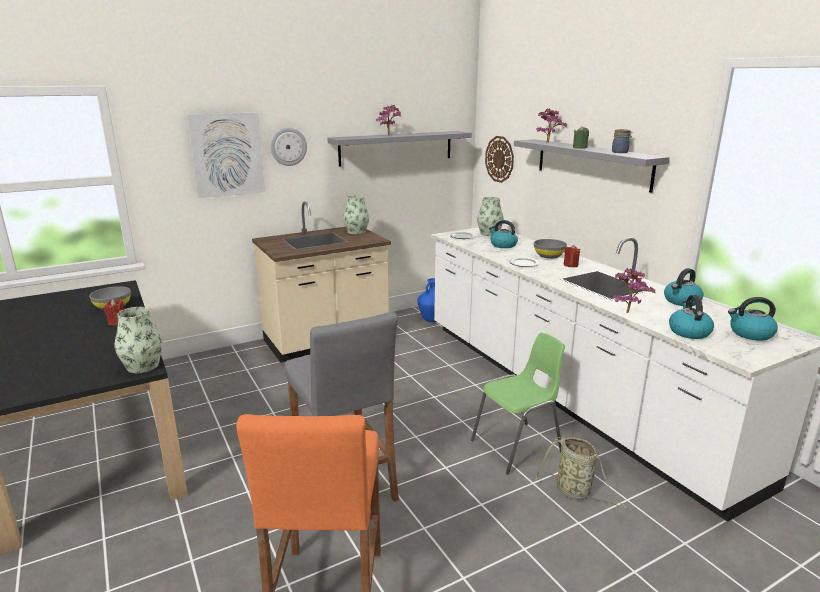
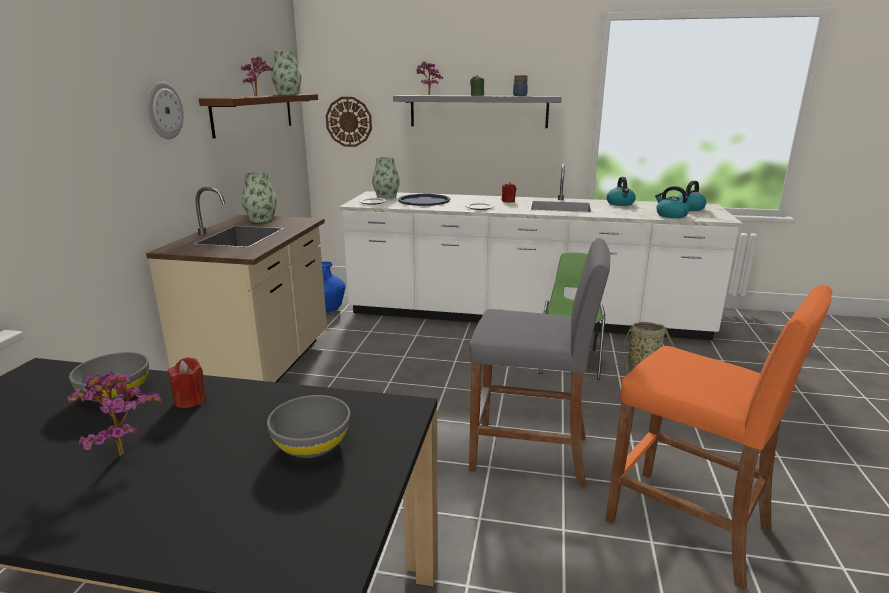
camera: 50 degrees left, 0 degrees up
(143, 366) = (392, 409): vase -> vase (288, 94)
(227, 154) = (99, 123): picture -> none
(396, 148) = (254, 113): grey shelf -> brown shelf
(503, 245) = (424, 201): kettle -> blue tray
(548, 256) = (477, 200): grey bowl -> grey bowl (311, 445)
(627, 311) = (619, 215): potted plant -> potted plant (120, 451)

